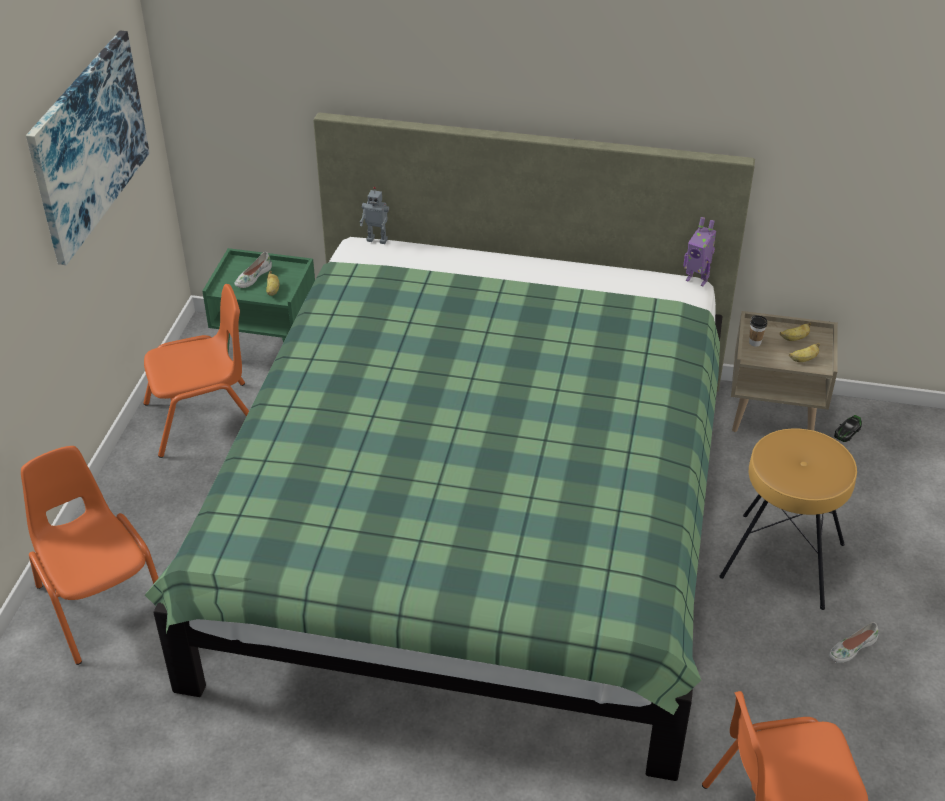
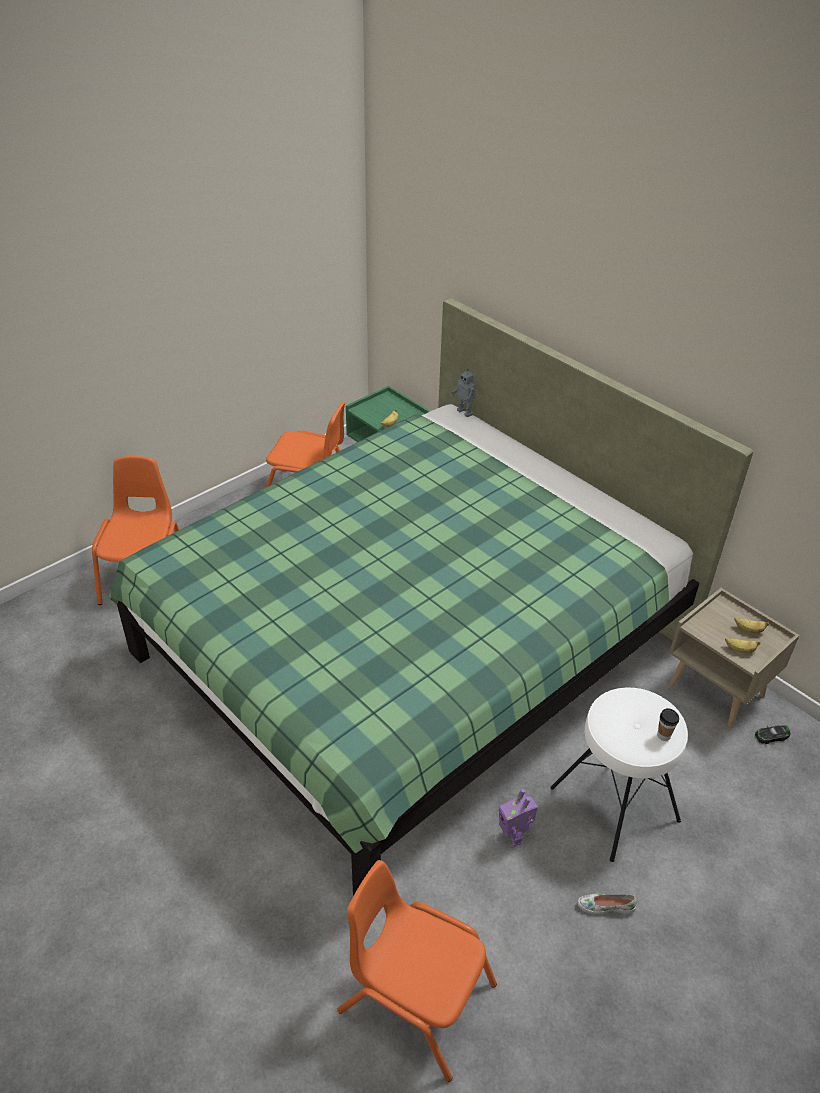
camera: 35 degrees right, 0 degrees up
(88, 144) = (268, 263): picture -> none
(253, 277) = (387, 410): white shoe -> none
(697, 279) = (678, 540): toy robot -> toy robot (513, 837)
(755, 343) = (709, 617): cup -> cup (663, 735)
(782, 559) = (615, 803): brown stool -> white stool

